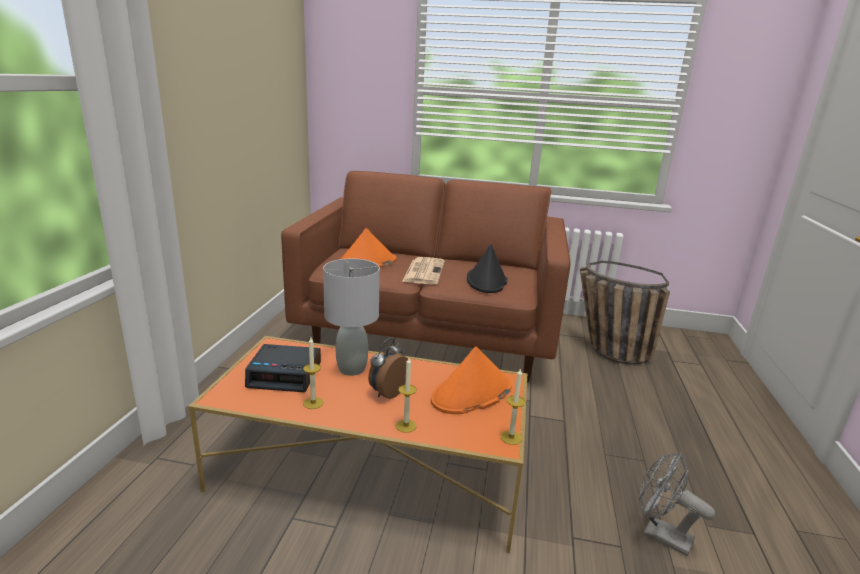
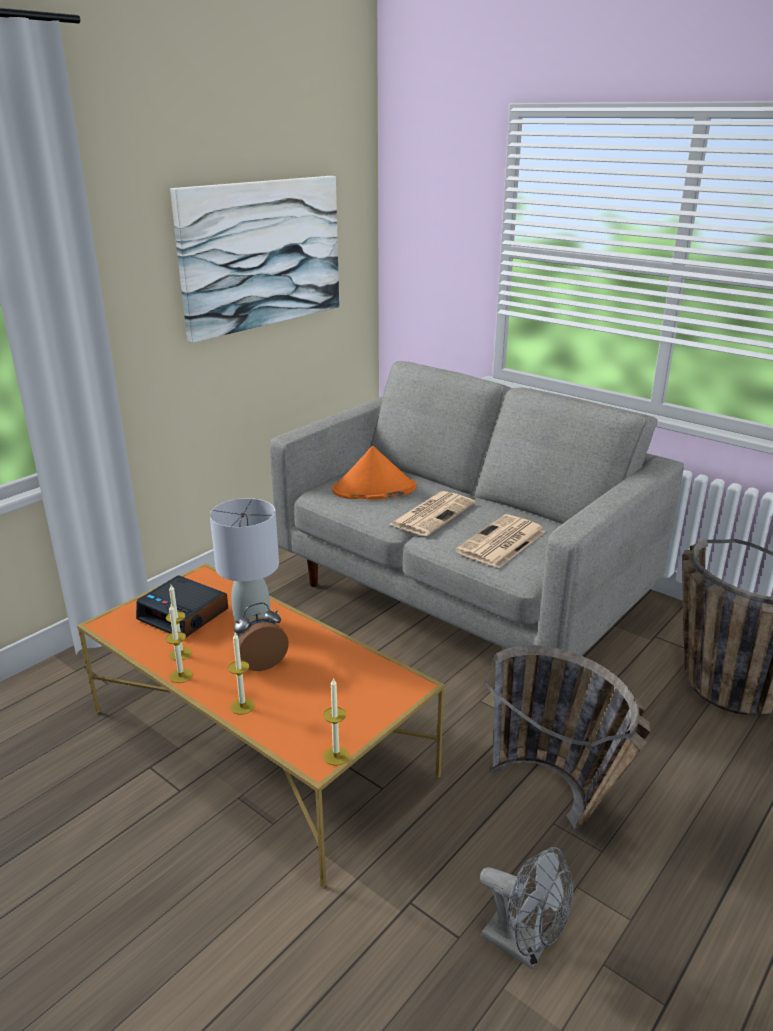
camera: 30 degrees right, 5 degrees up
(247, 82) = (262, 254): none -> picture
(331, 418) = (181, 675): none -> candle
(429, 337) = (461, 598): brown sofa -> grey sofa
(471, 393) = (349, 690): orange hat -> none
(487, 280) = (501, 542): black hat -> newspaper
(598, 441) = (561, 803): none -> basket
(659, 534) = (524, 946): grey fan -> grey fan turned 150 degrees clockwise

